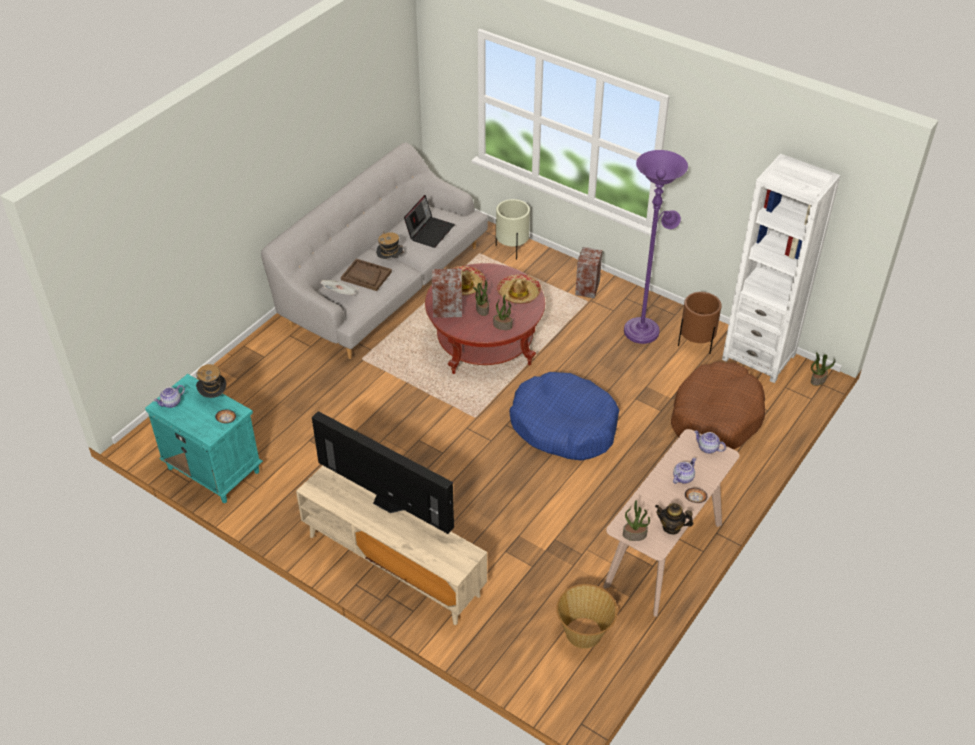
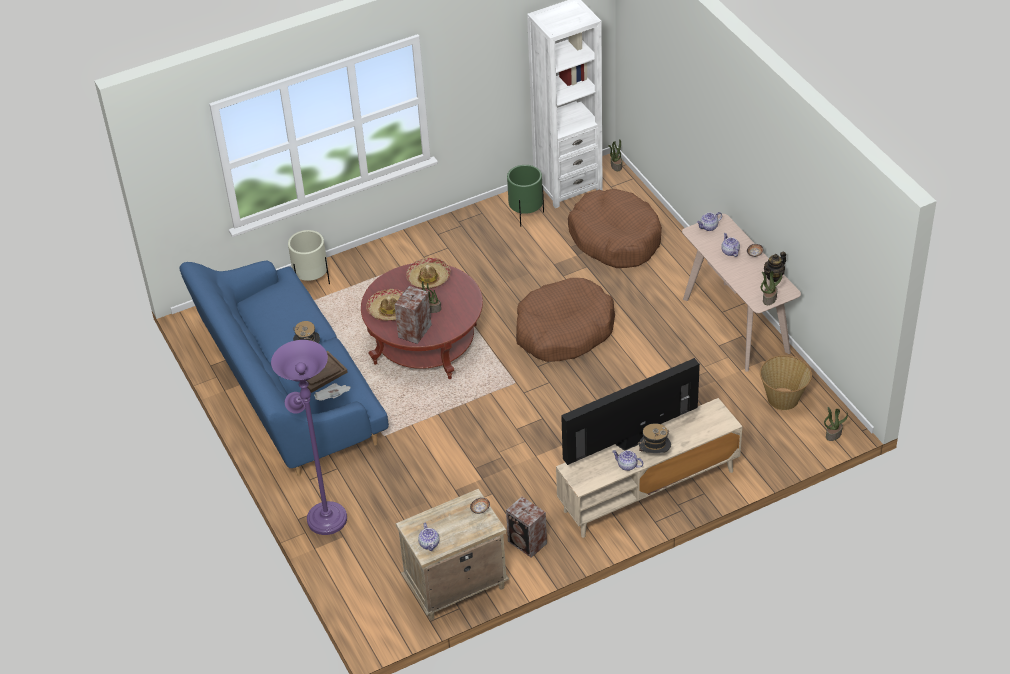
camera: 60 degrees left, 0 degrees up
(212, 470) = (455, 586): turquoise nightstand -> beige nightstand
(214, 397) = (443, 511): hat -> hat (654, 454)
(353, 512) = (627, 465): none -> teapot
(383, 284) = (289, 388): grey sofa -> blue sofa
(430, 231) = (290, 308): laptop -> none
(503, 325) = (462, 302): potted plant -> potted plant (833, 434)
(564, 426) = (564, 330): blue dog bed -> brown dog bed
(586, 288) = (406, 253): speaker -> speaker (528, 543)
(643, 328) = (484, 238): purple floor lamp -> purple floor lamp (324, 515)
(696, 344) = (526, 215): brown planter -> green planter

